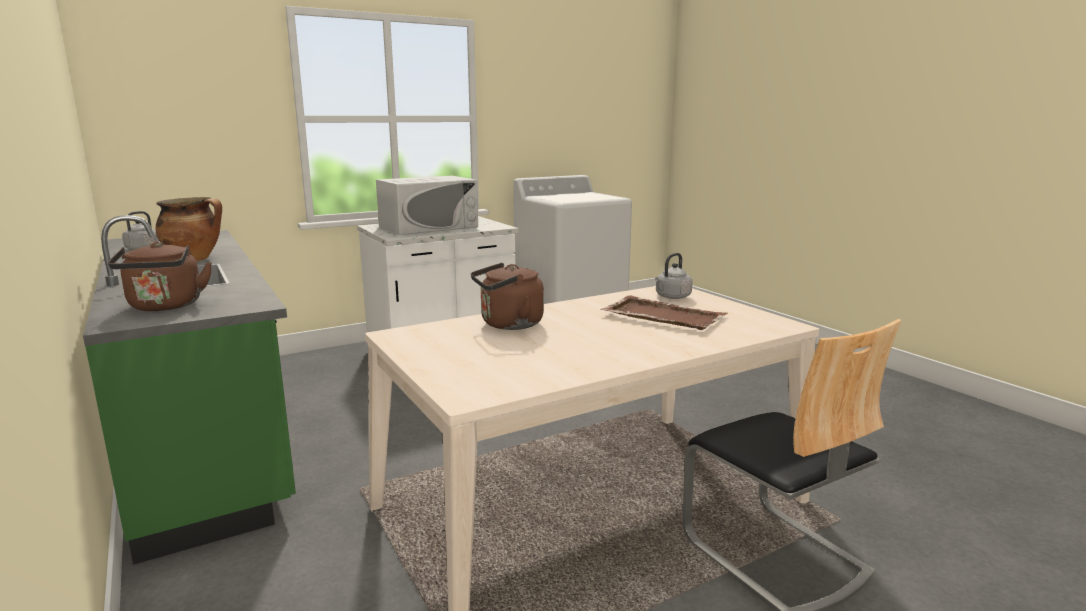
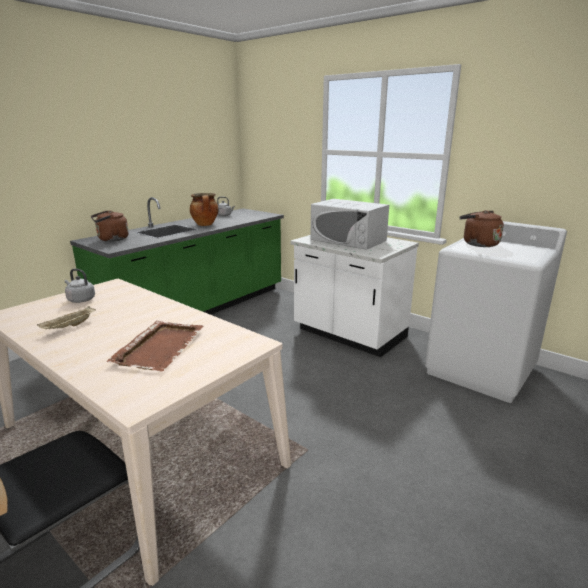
camera: 70 degrees right, 5 degrees up
(508, 324) = (133, 303): brown kettle -> brown kettle (478, 244)
(569, 353) = (69, 327): none -> beige tray
(671, 297) = (224, 345): grey kettle -> grey kettle (80, 300)

